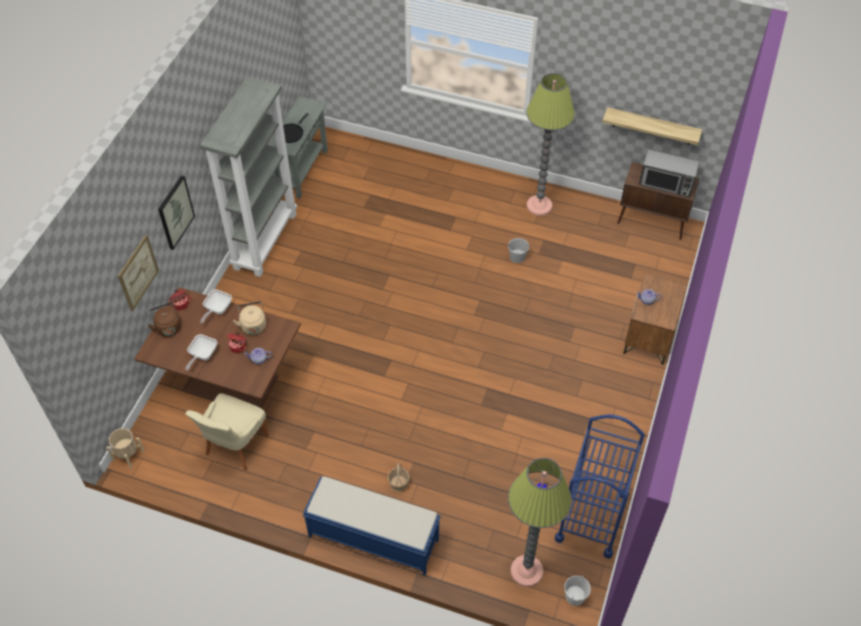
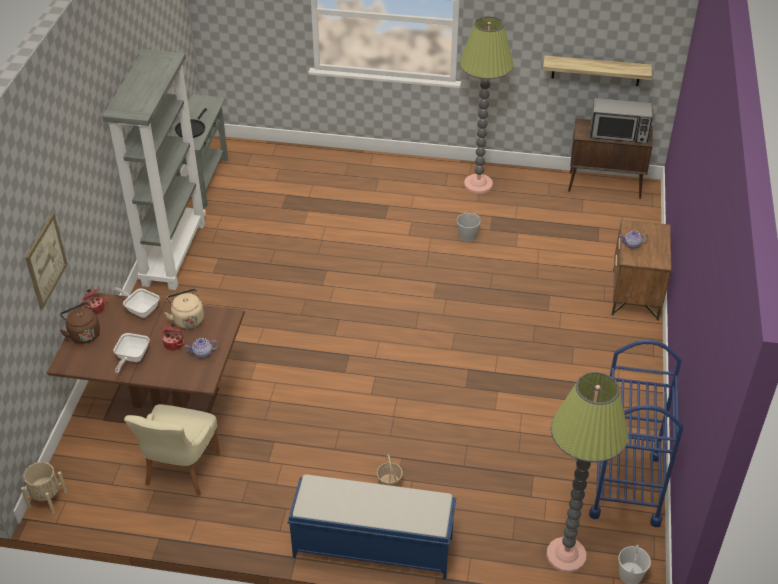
camera: 10 degrees left, 10 degrees down
(175, 212) = (80, 195): picture -> none
(217, 310) = (140, 309): frying pan -> frying pan turned 105 degrees clockwise

